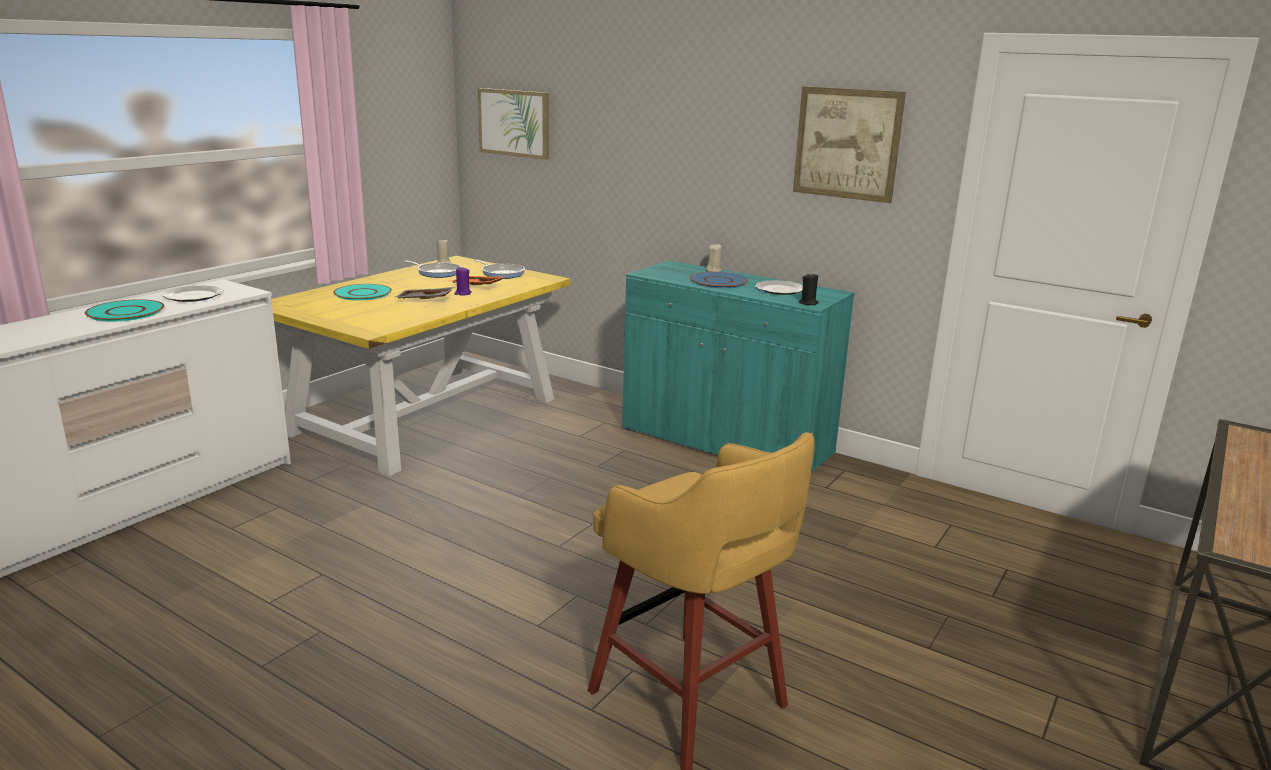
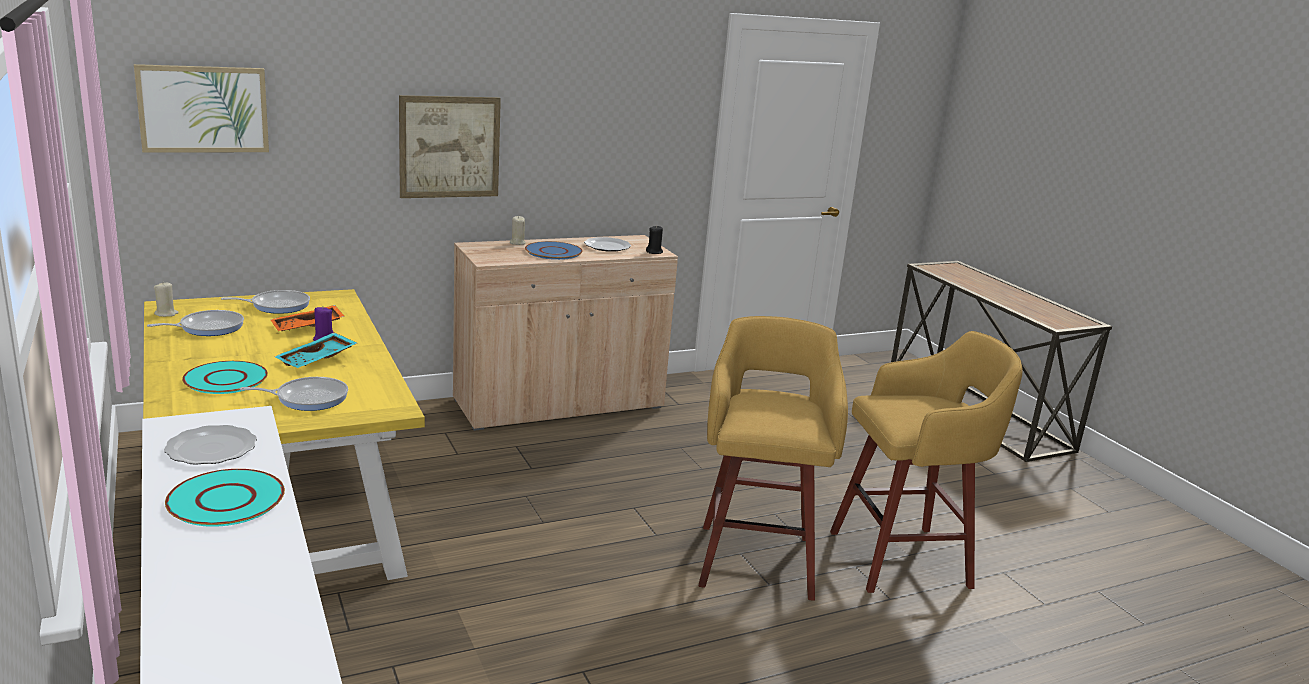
camera: 60 degrees left, 0 degrees up
(358, 312) = (308, 398): none -> frying pan
(424, 300) = (317, 360): grey tray -> turquoise tray
(578, 606) = (756, 558): none -> yellow stool
(726, 442) = (559, 404): turquoise cabinet -> beige cabinet
(847, 144) = (630, 106): picture -> picture (449, 147)

